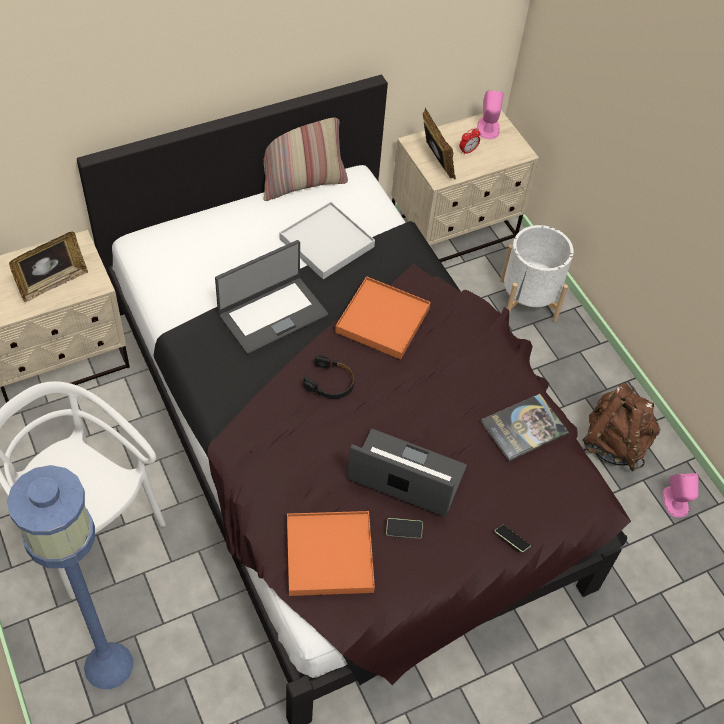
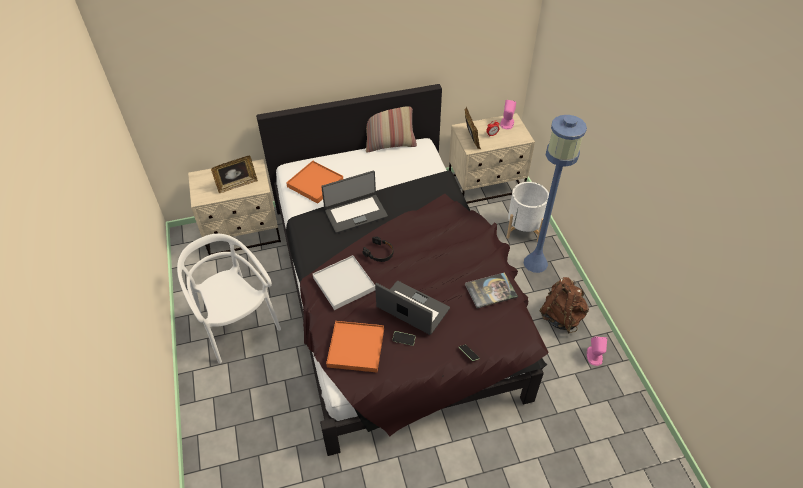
camera: 15 degrees right, 5 degrees down
(108, 664) = (231, 402): blue floor lamp -> blue floor lamp (535, 262)
(326, 242) = (396, 177): white tray -> white tray (344, 284)
(383, 320) = (418, 222): orange tray -> orange tray (315, 183)

